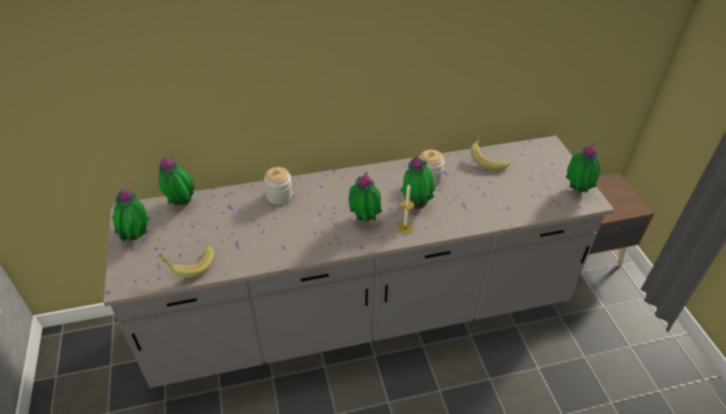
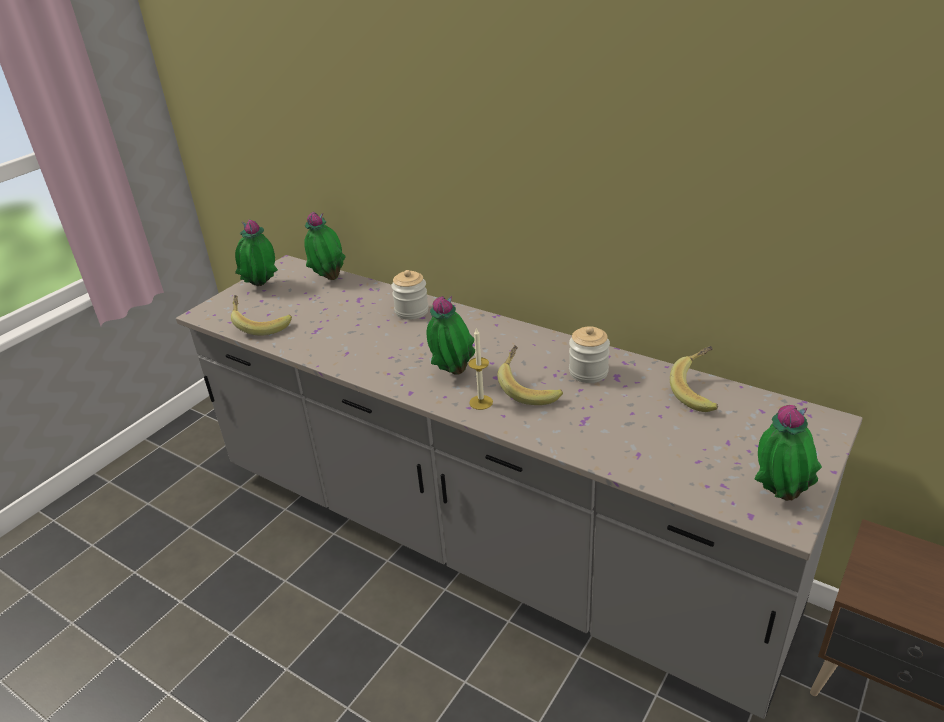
camera: 50 degrees right, 10 degrees down
(416, 204) = (529, 389): potted plant -> banana

